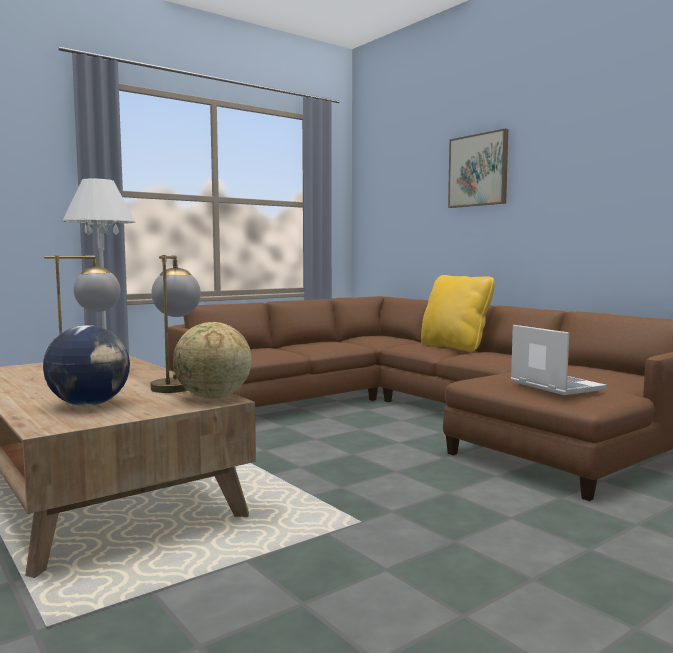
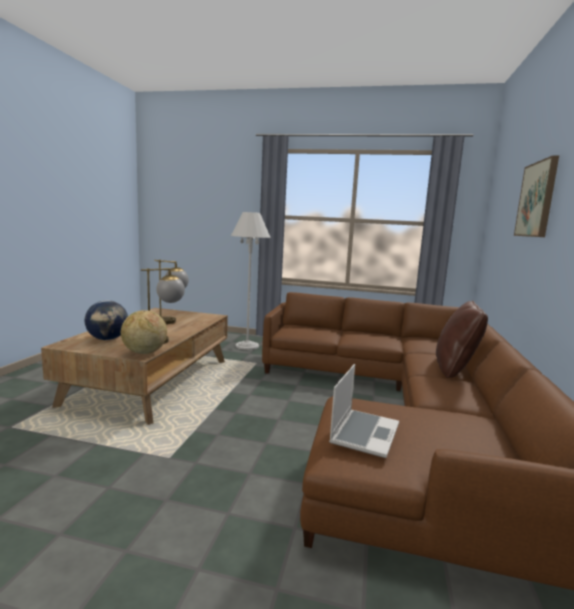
camera: 50 degrees right, 5 degrees up
(455, 347) = (455, 369): yellow pillow -> brown pillow

